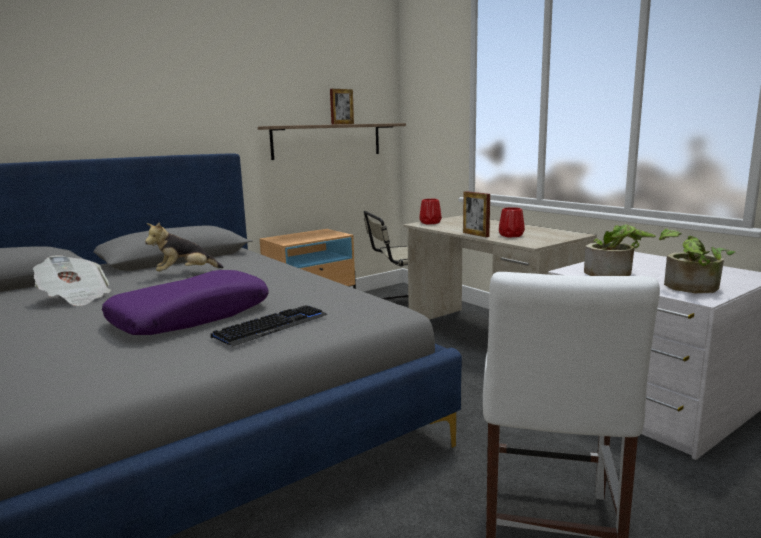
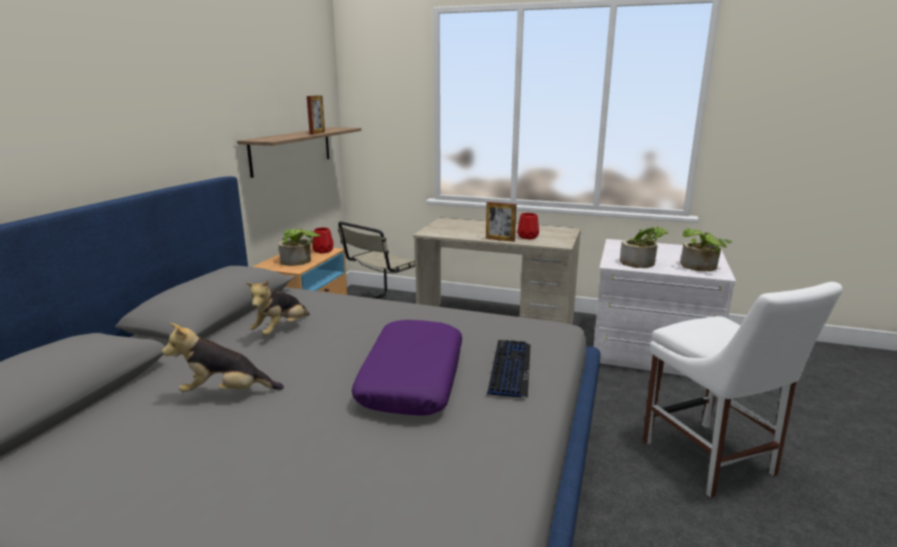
camera: 35 degrees left, 5 degrees up
(75, 297) = (226, 393): newspaper -> plush toy
(300, 238) = (299, 261): none -> potted plant
(430, 223) = (434, 230): red vase -> red vase (323, 251)

